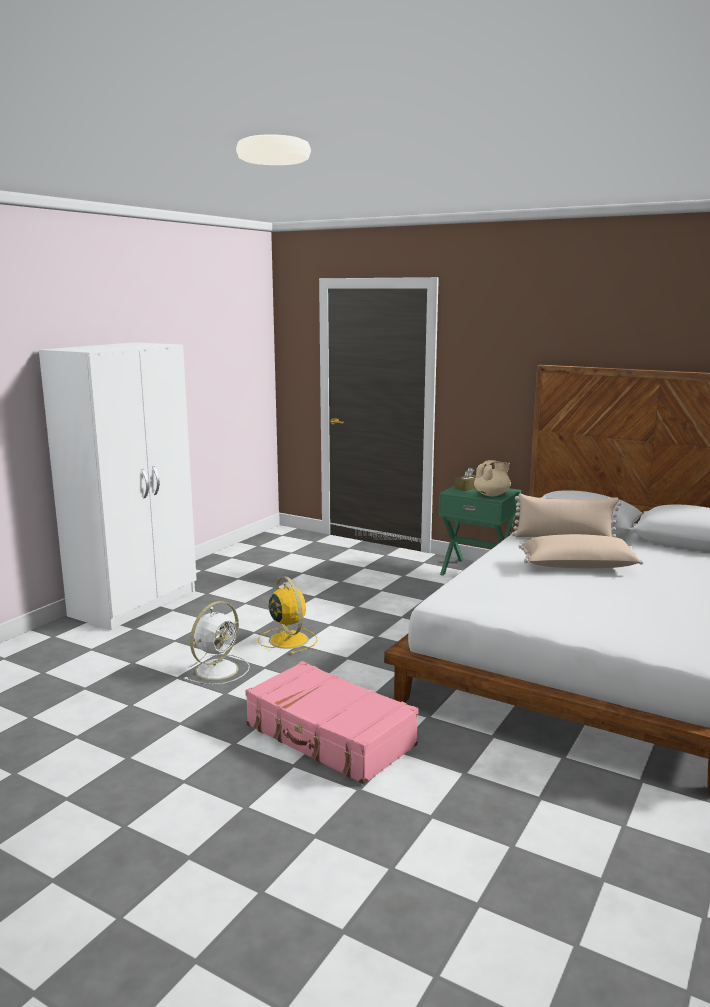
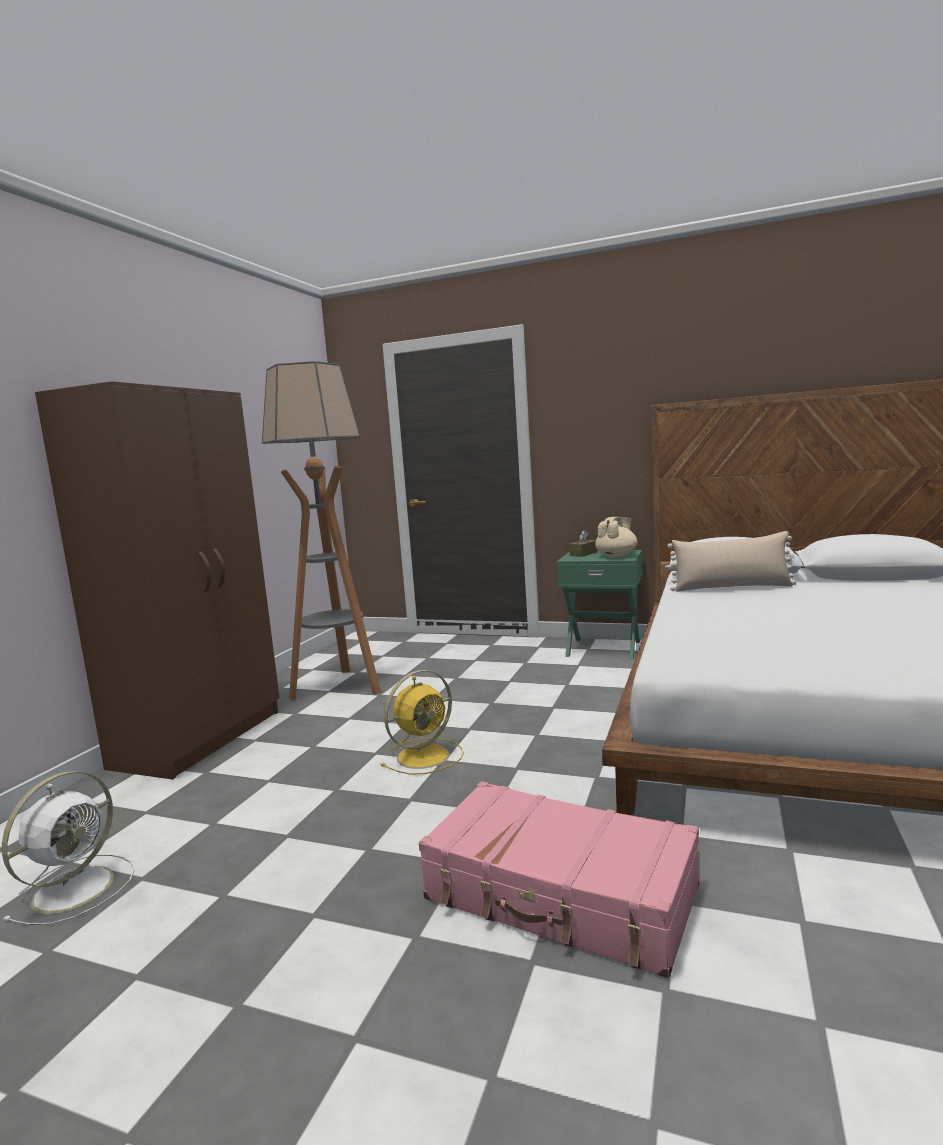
camera: 10 degrees left, 5 degrees down
(136, 603) = (202, 738): white wardrobe -> brown wardrobe
(218, 669) = (345, 812): white fan -> white fan (76, 887)
(246, 576) = (338, 687): none -> floor lamp
(288, 639) = (425, 755): yellow fan -> yellow fan turned 90 degrees clockwise
(578, 568) = (788, 610): beige pillow -> none

